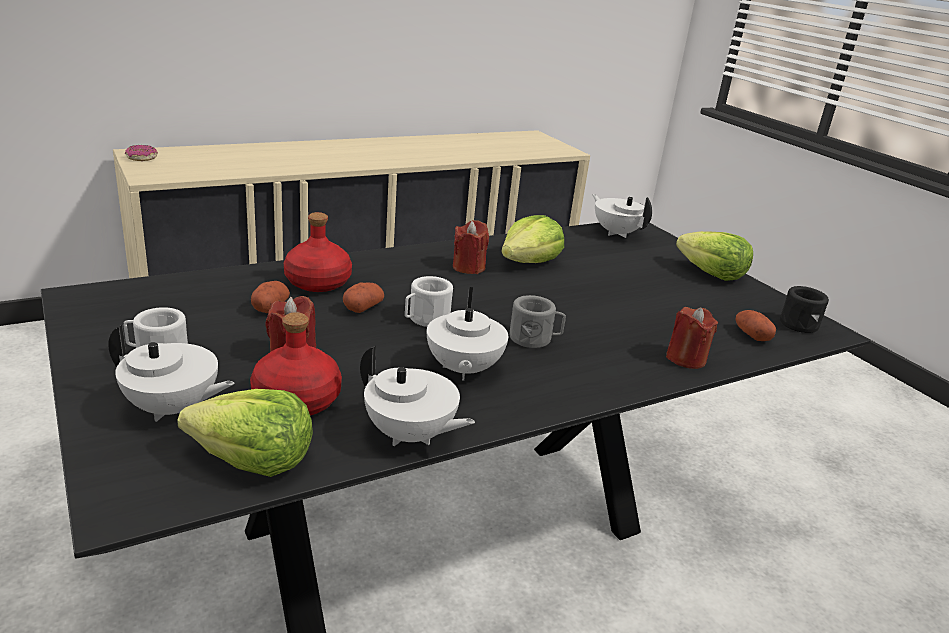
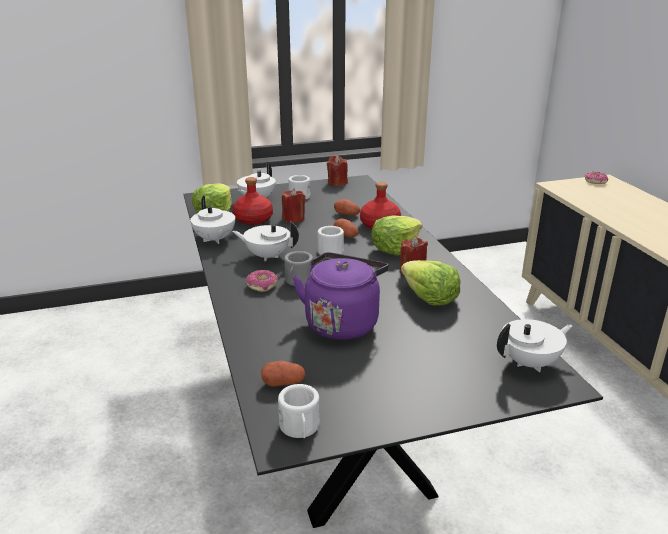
camera: 105 degrees right, 0 degrees up
(410, 435) = (214, 240): white teapot -> white teapot turned 75 degrees counterclockwise
(562, 365) = (262, 285): none -> donut
(615, 307) = (342, 322): none -> purple kettle
(686, 358) = (256, 335): red candle -> red candle (337, 182)
(711, 274) = (424, 403): lettuce -> lettuce (395, 248)
(802, 324) = (300, 428): black mug -> white mug

